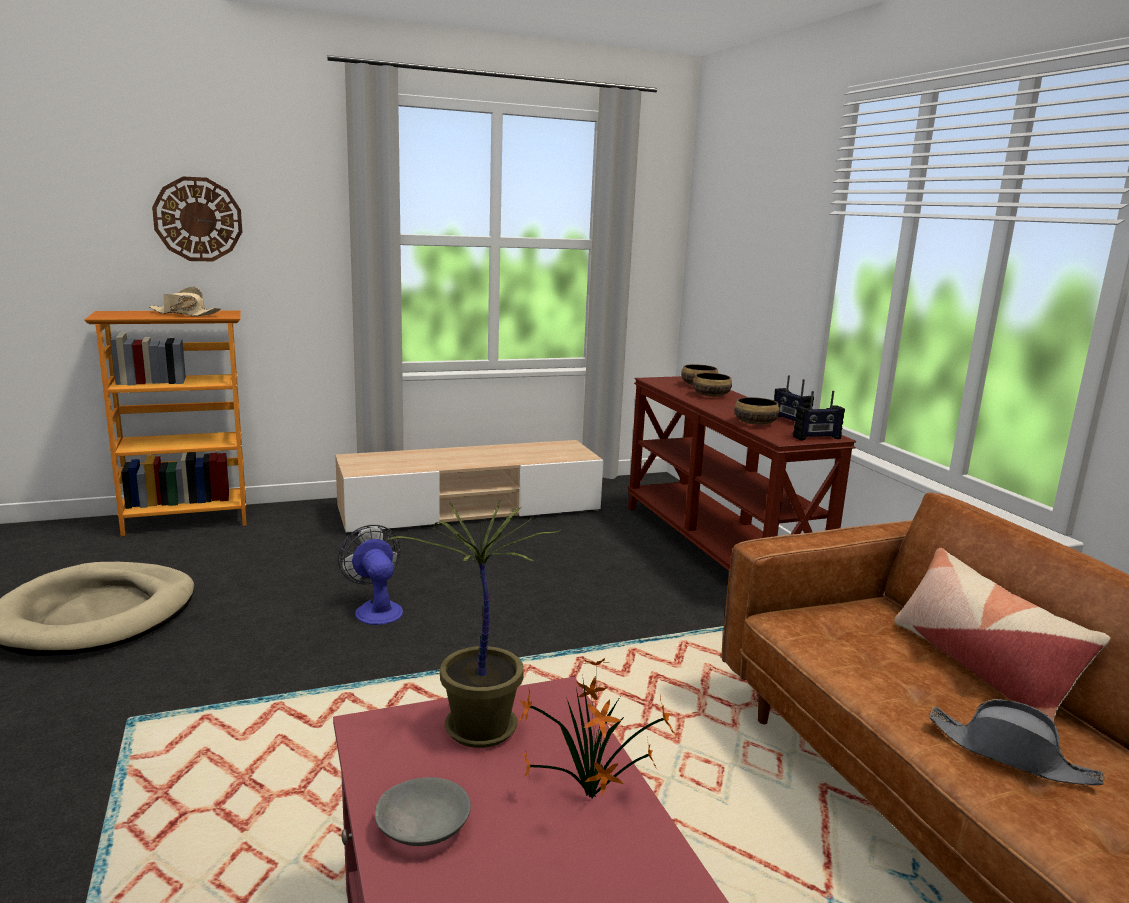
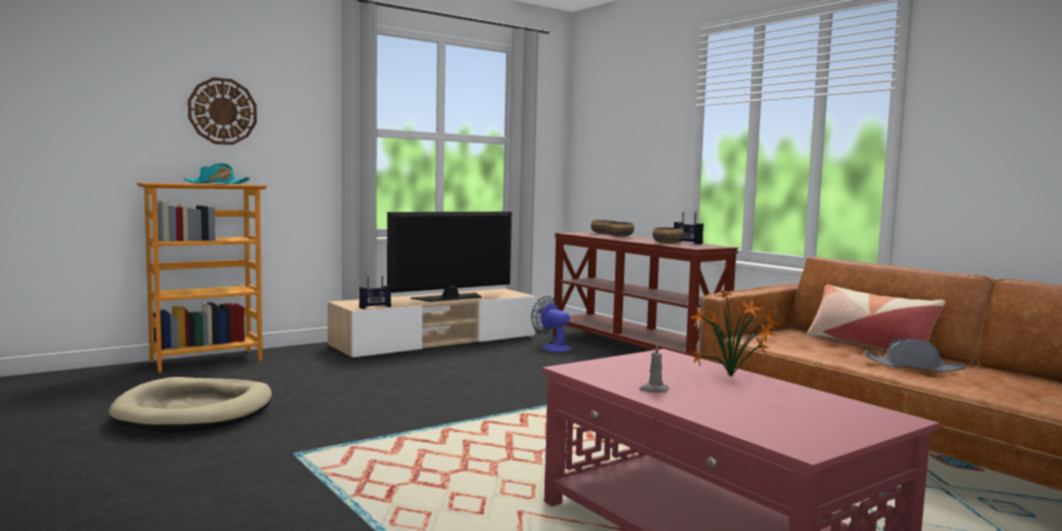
camera: 15 degrees left, 10 degrees down
(184, 314) = (217, 184): beige hat -> turquoise hat
(376, 609) = (420, 392): fan -> fan (552, 347)
(422, 827) = (653, 390): grey bowl -> grey candle
(477, 728) = (635, 364): potted plant -> none
(489, 457) = (450, 297): none -> television
(817, 438) = (714, 247): radio -> radio (375, 307)

